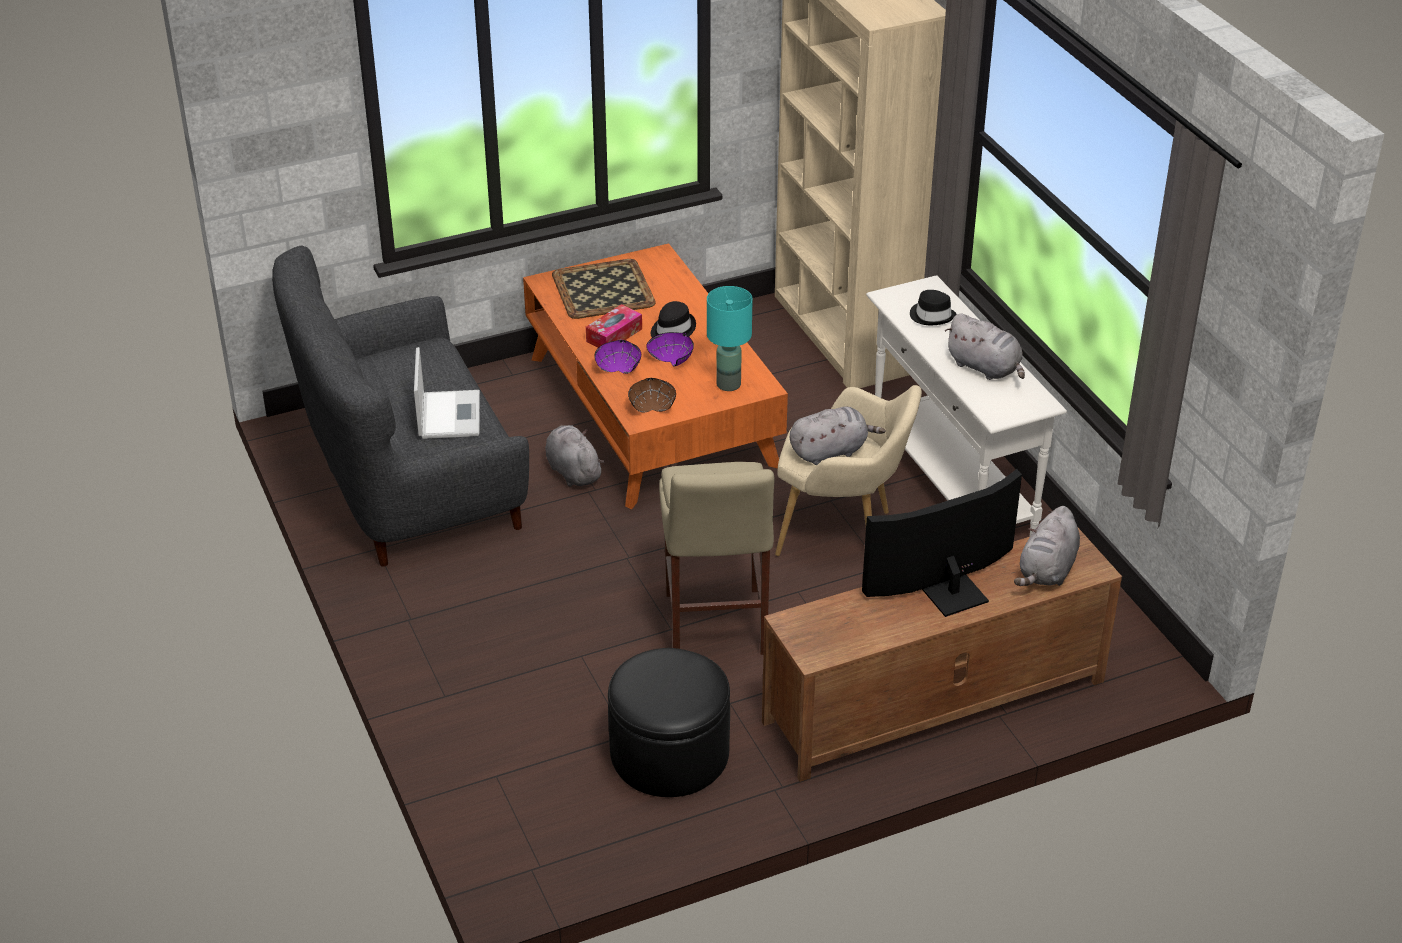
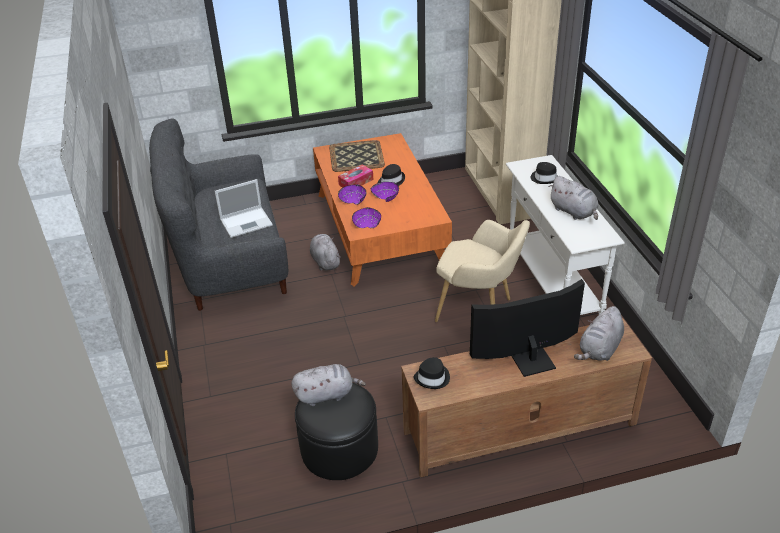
camera: 10 degrees right, 0 degrees up
(449, 414) = (247, 222): laptop -> laptop turned 60 degrees clockwise
(651, 406) = (367, 225): brown bowl -> purple bowl
(715, 628) = (387, 365): beige stool -> none
(728, 384) = (416, 214): turquoise table lamp -> none
(814, 629) = (432, 378): none -> black hat
(831, 451) = (471, 259): grey plush toy -> grey plush toy (327, 395)

